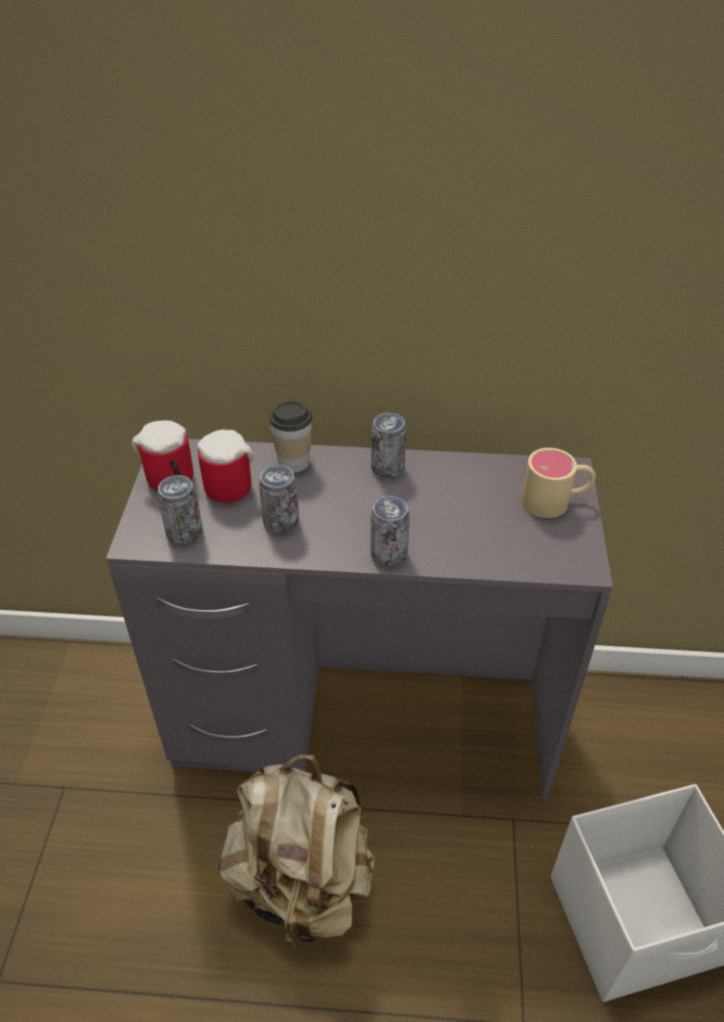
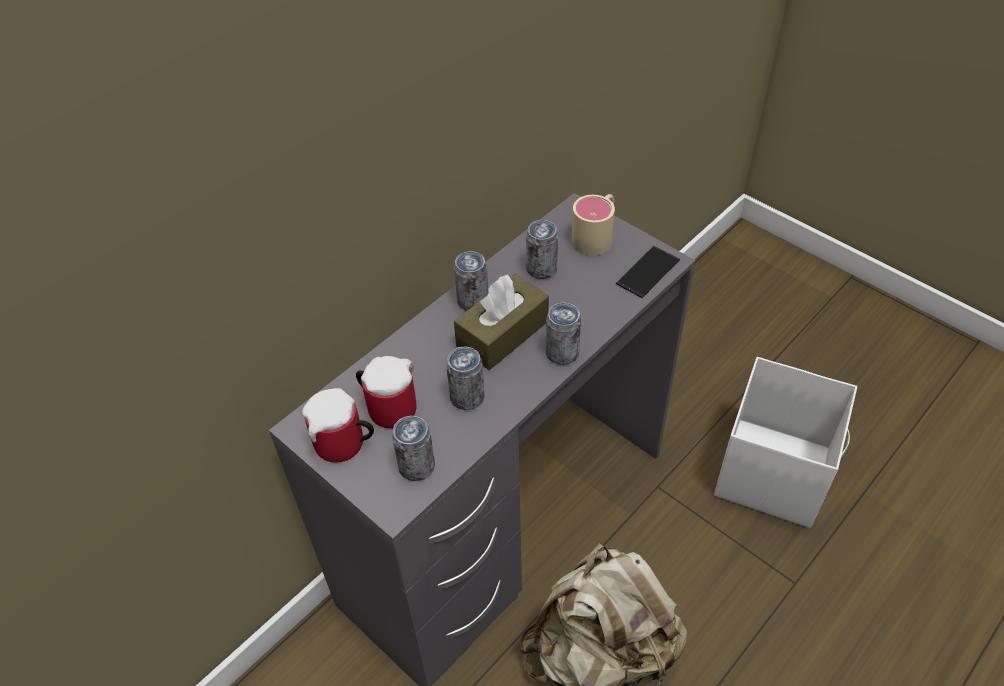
camera: 50 degrees left, 5 degrees up
(294, 462) = (407, 352): cup -> none
(371, 505) = (502, 334): none -> brown tissue box
(471, 488) = (541, 269): none -> can
(553, 560) = (648, 272): none -> phone

